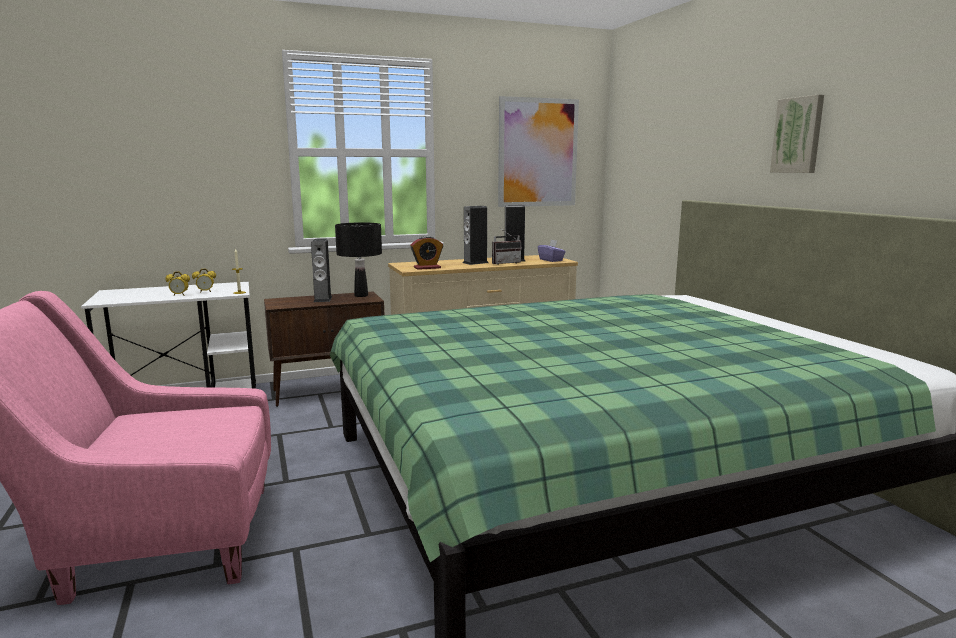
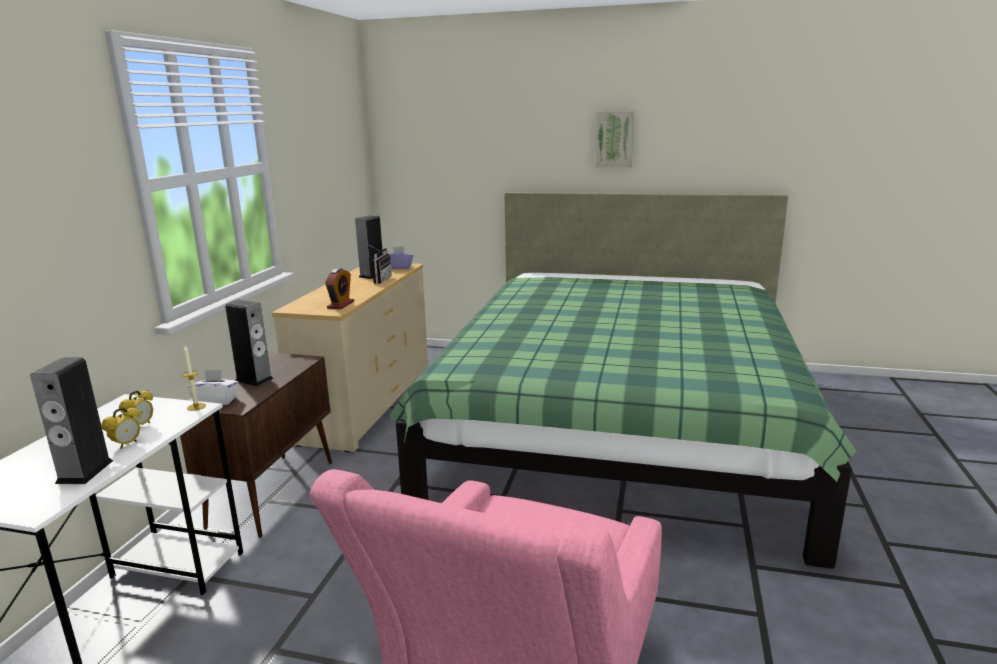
camera: 55 degrees left, 5 degrees up
(281, 301) = (216, 401): none -> white tissue box
(361, 295) = (277, 360): black table lamp -> none
(475, 262) = (354, 287): speaker -> speaker (85, 471)
(537, 153) = (334, 155): picture -> none

